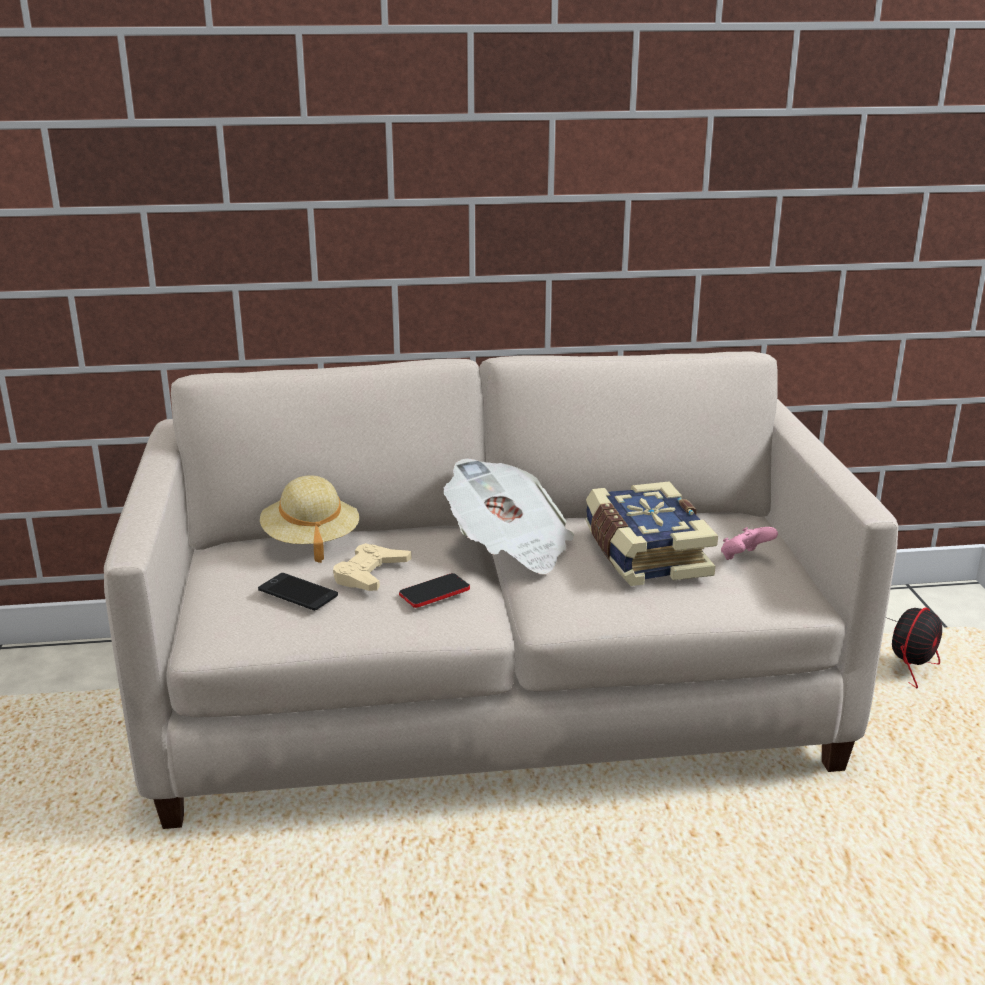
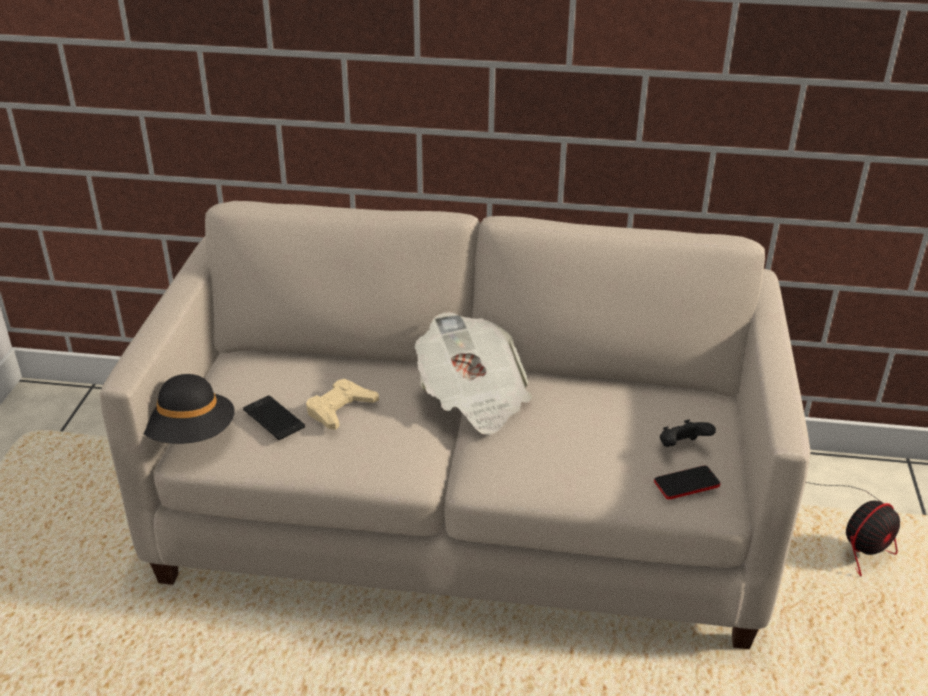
camera: 15 degrees right, 10 degrees up
(203, 624) = (191, 435): none -> black hat
(311, 540) = (307, 363): beige hat -> none
(434, 592) = (386, 437): phone -> phone (686, 483)
(643, 554) = (588, 427): book -> none
(744, 558) = (682, 447): pink game controller -> black game controller

